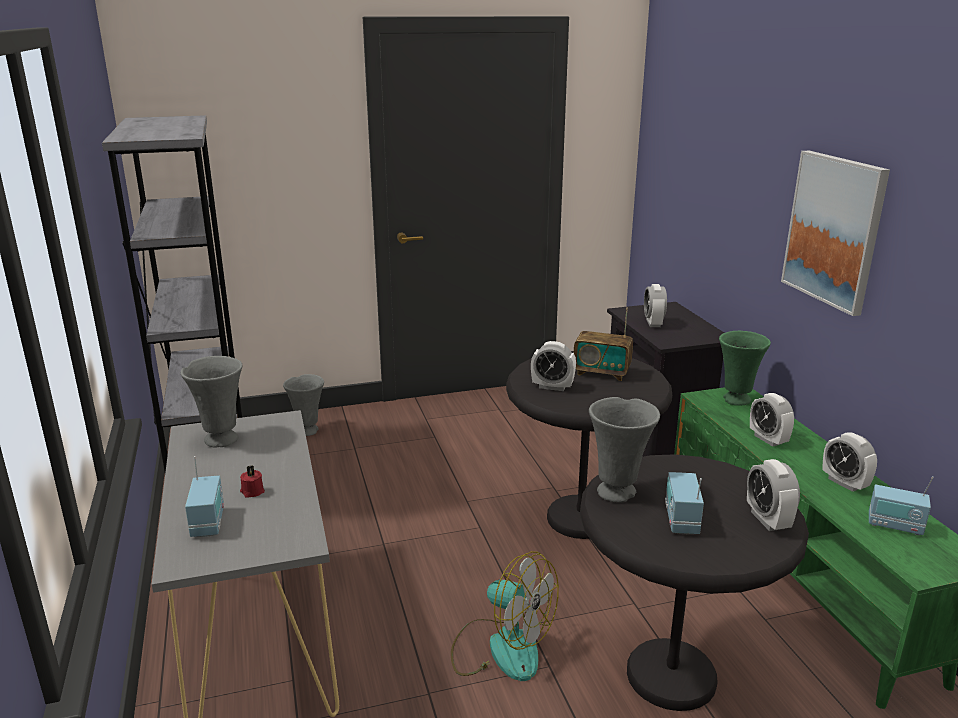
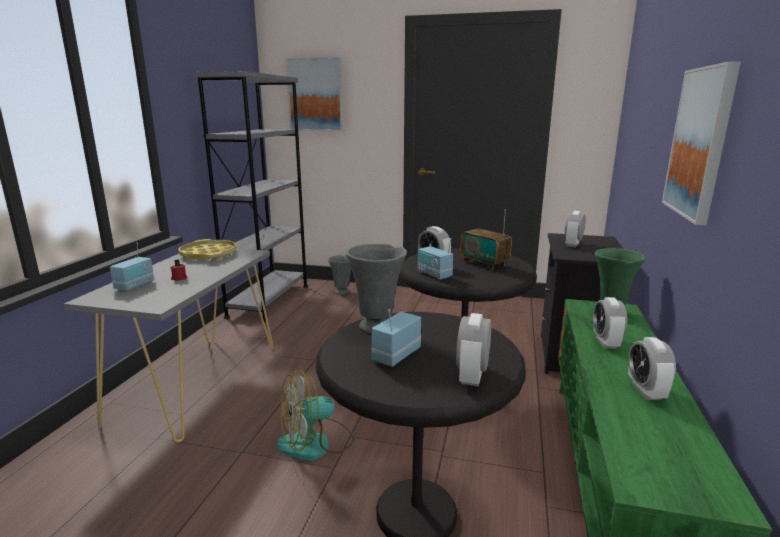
camera: 30 degrees right, 5 degrees down
(221, 439) = (208, 254): grey vase -> yellow tray
(223, 135) = (315, 95): none -> picture
(501, 647) = (316, 443): fan -> fan turned 90 degrees clockwise
(894, 526) = (660, 439): radio -> radio (434, 274)

